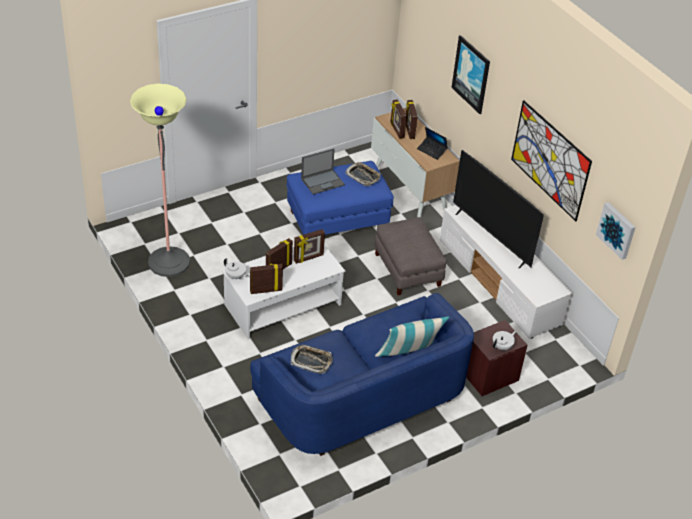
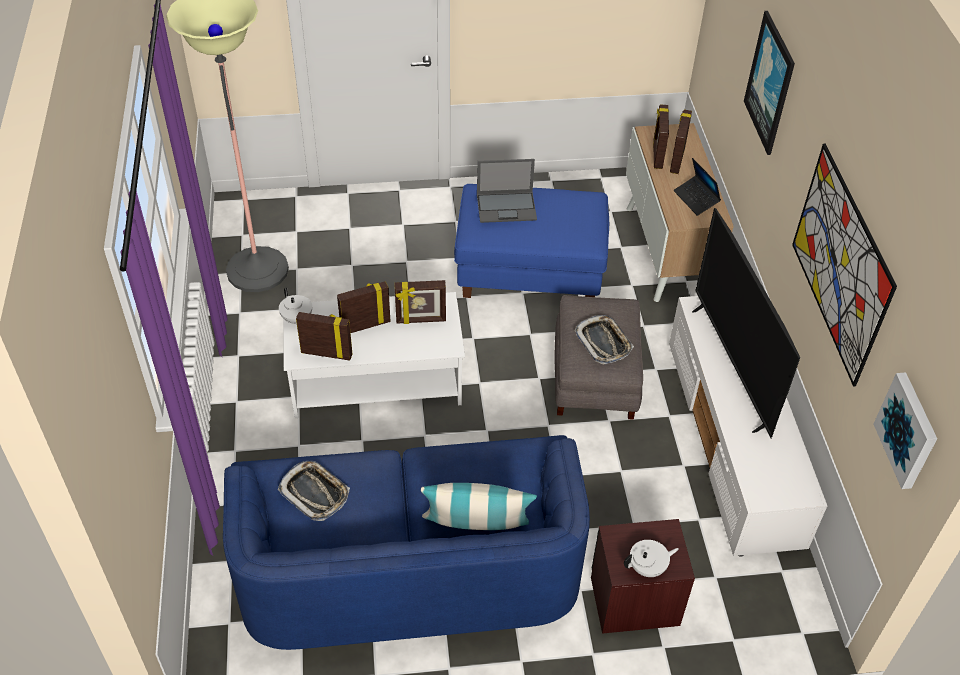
camera: 25 degrees right, 5 degrees up
(363, 176) = (573, 213): tray -> tray (603, 342)

